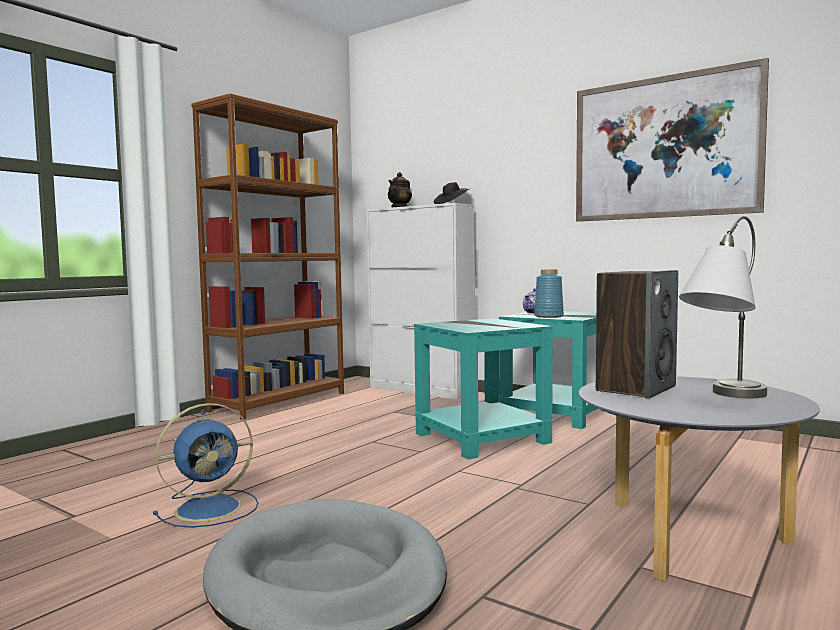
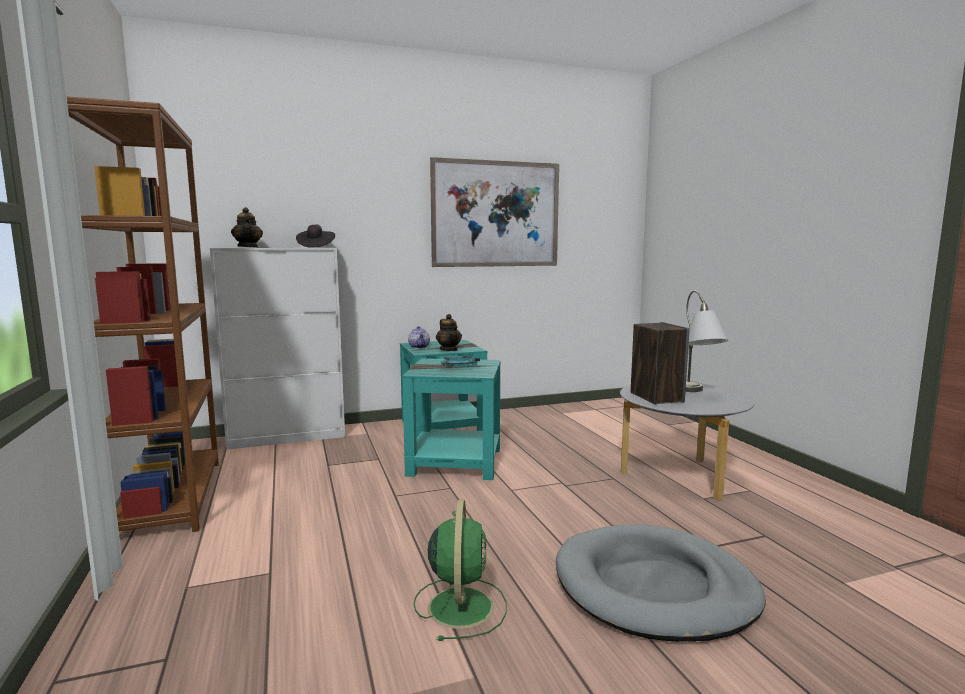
camera: 55 degrees left, 5 degrees up
(211, 508) = (460, 605): blue fan -> green fan
(483, 324) = (458, 367): none -> turquoise tray
(549, 316) = (449, 350): blue vase -> teapot

